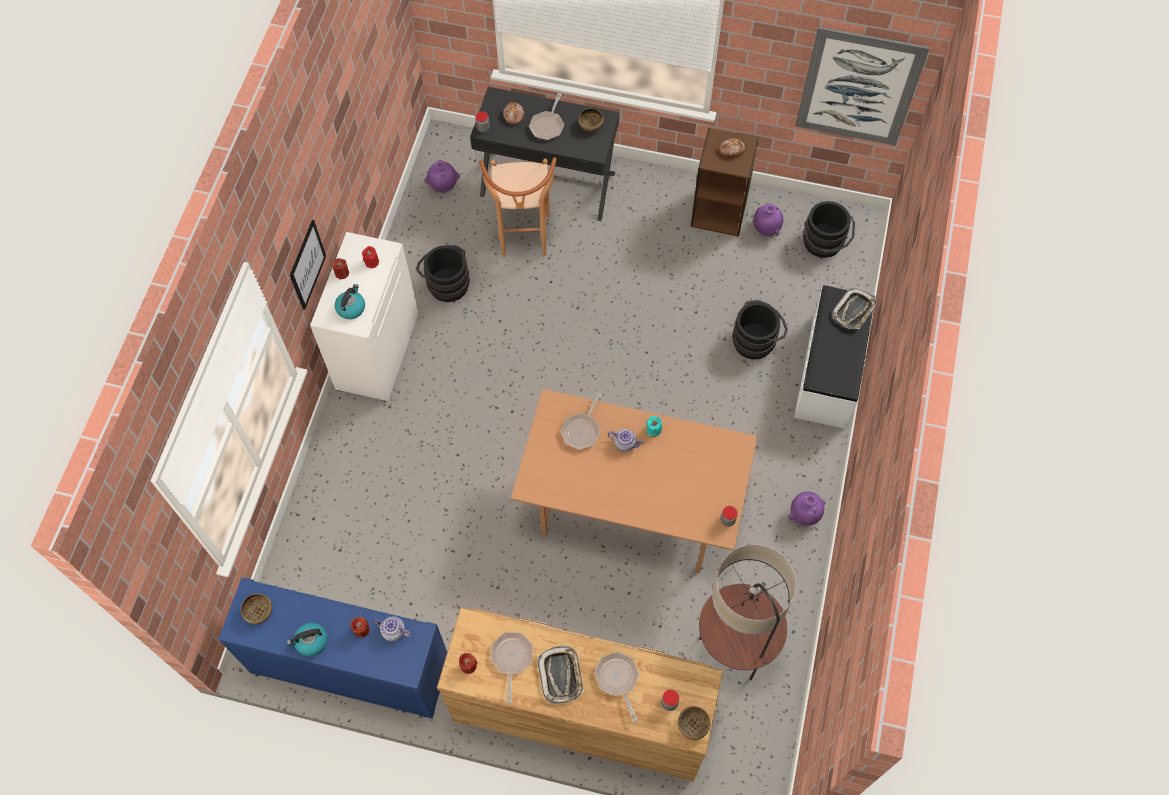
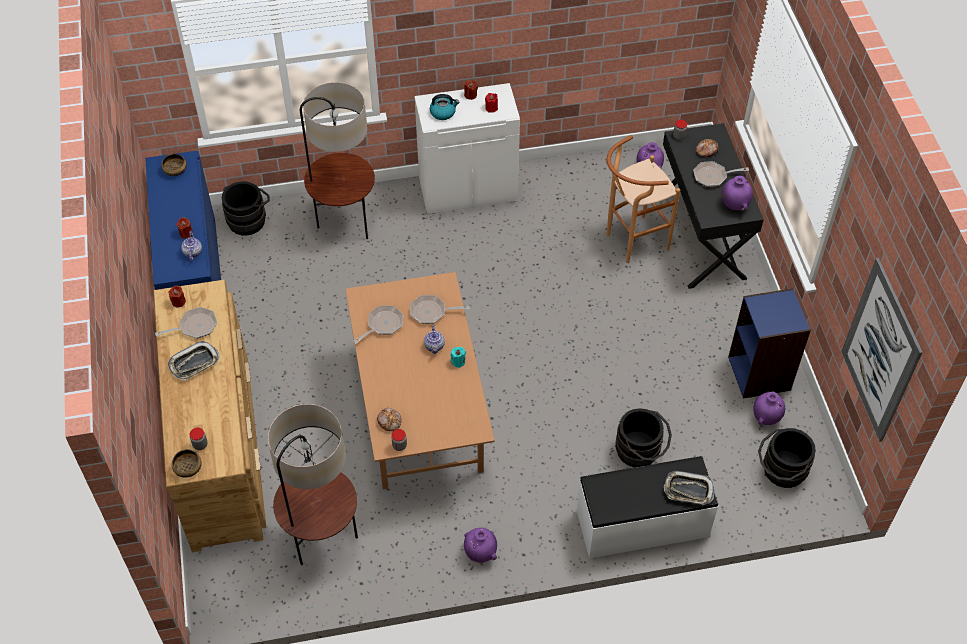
camera: 65 degrees right, 10 degrees down
(307, 265) = (445, 56): picture -> none
(311, 642) = (164, 208): kettle -> none
(355, 485) = (345, 225): none -> floor lamp
(446, 282) = (558, 207): black bucket -> black bucket (248, 218)
(590, 125) = (734, 205): bowl -> purple vase
(618, 679) = (206, 402): frying pan -> frying pan (383, 325)
(719, 211) = (760, 373): brown bookcase -> blue bookcase
(731, 149) = (781, 314): bread -> bread (390, 421)

